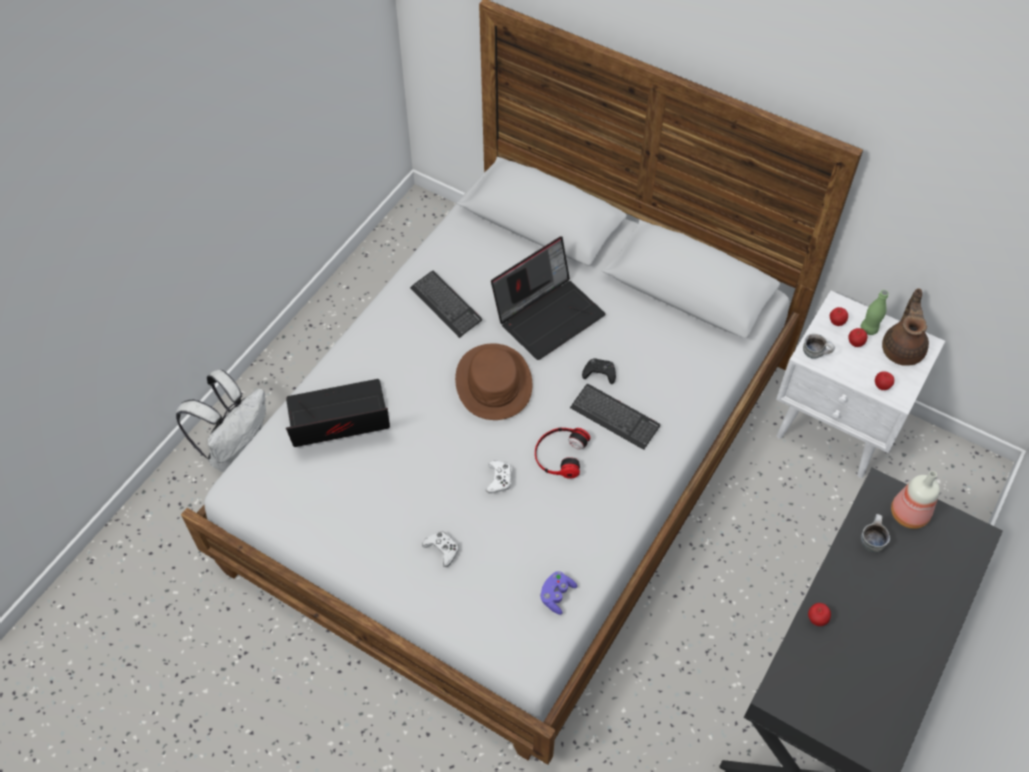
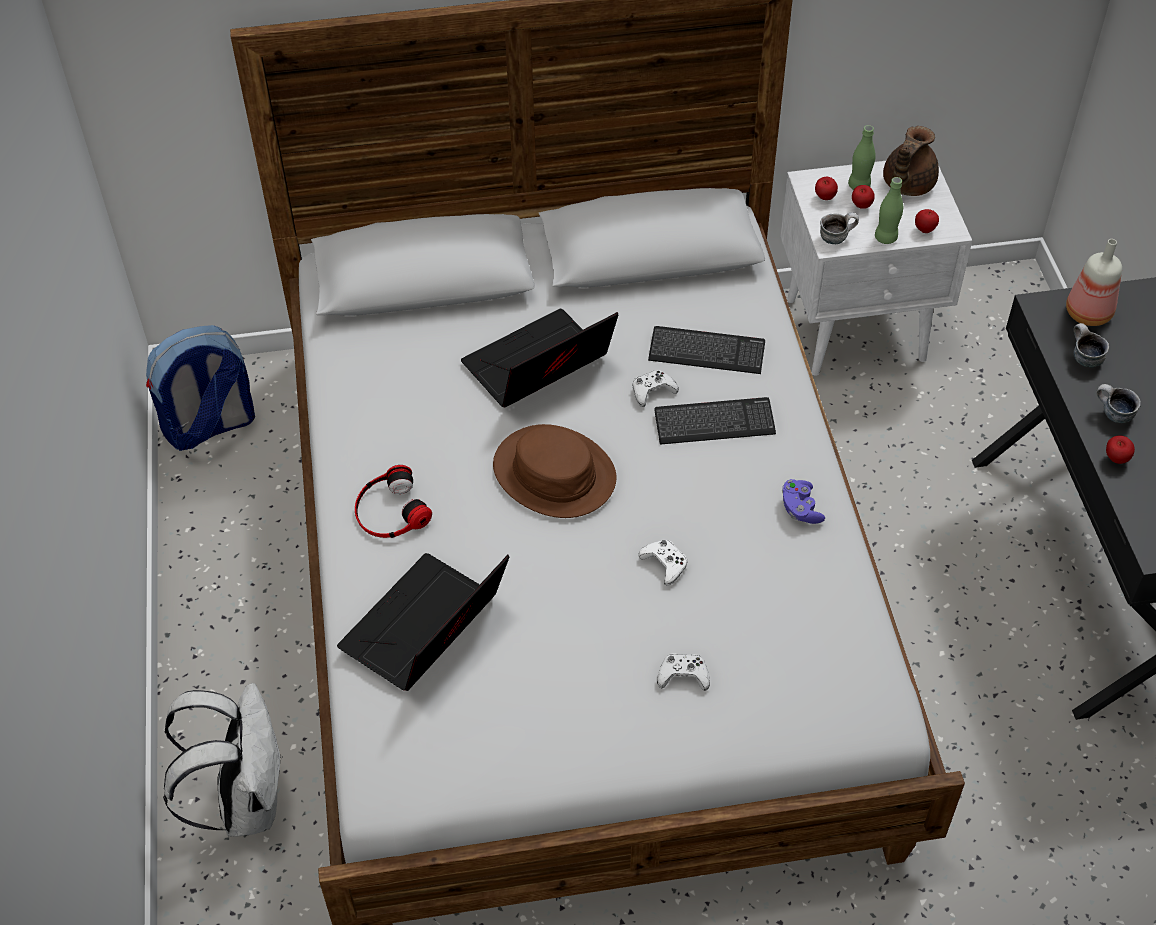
camera: 40 degrees left, 5 degrees down
(407, 236) = (210, 427): none -> backpack
(446, 305) = (414, 430): keyboard -> keyboard (706, 352)
(549, 315) = (538, 368): laptop -> laptop turned 135 degrees counterclockwise
(556, 595) = (844, 632): purple game controller -> purple game controller (800, 509)
(560, 454) = (699, 496): headphones -> headphones (390, 511)
(599, 373) = (652, 391): black game controller -> white game controller
(848, 590) = (1112, 415): none -> mug
(849, 374) = (885, 238): none -> green bottle
(902, 349) = (906, 185): brown teapot -> brown teapot turned 120 degrees counterclockwise

